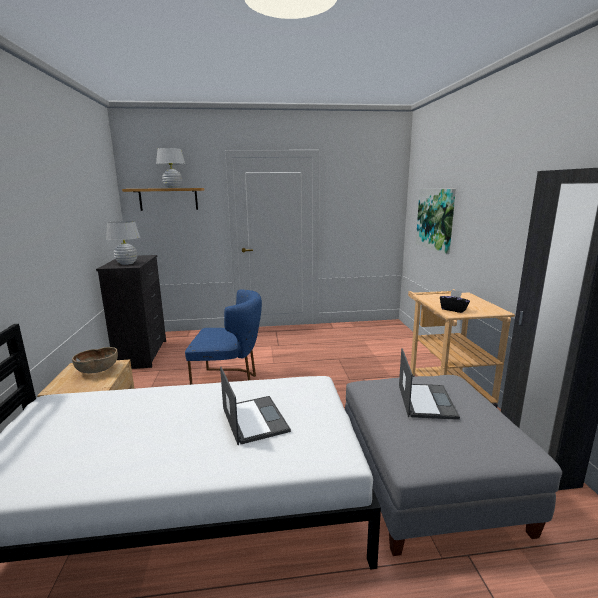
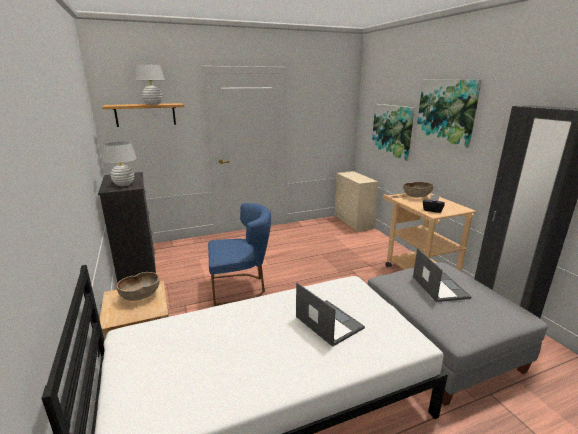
camera: 15 degrees left, 5 degrees up
(396, 329) = (353, 223): none -> beige dresser
(446, 295) = (416, 196): none -> brown bowl
(485, 190) = (446, 111): none -> picture

